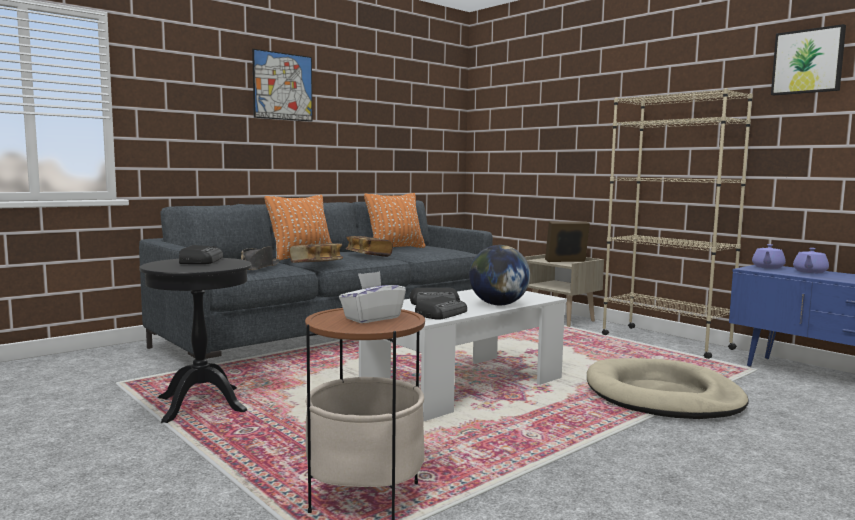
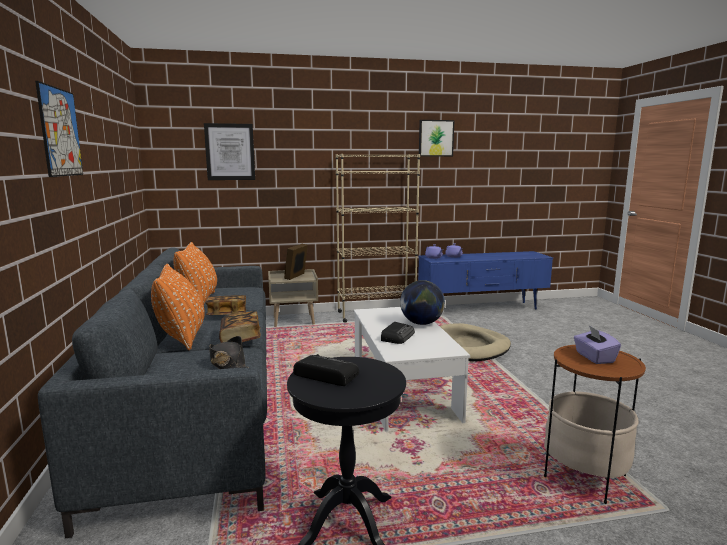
camera: 60 degrees left, 5 degrees up
(372, 318) = (594, 357): white tissue box -> purple tissue box
(441, 313) = (437, 342): radio -> none
(534, 108) = (230, 152): none -> picture

